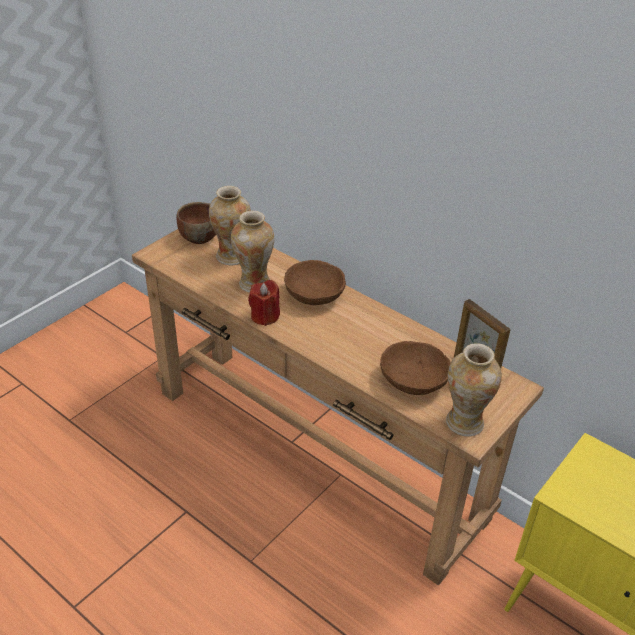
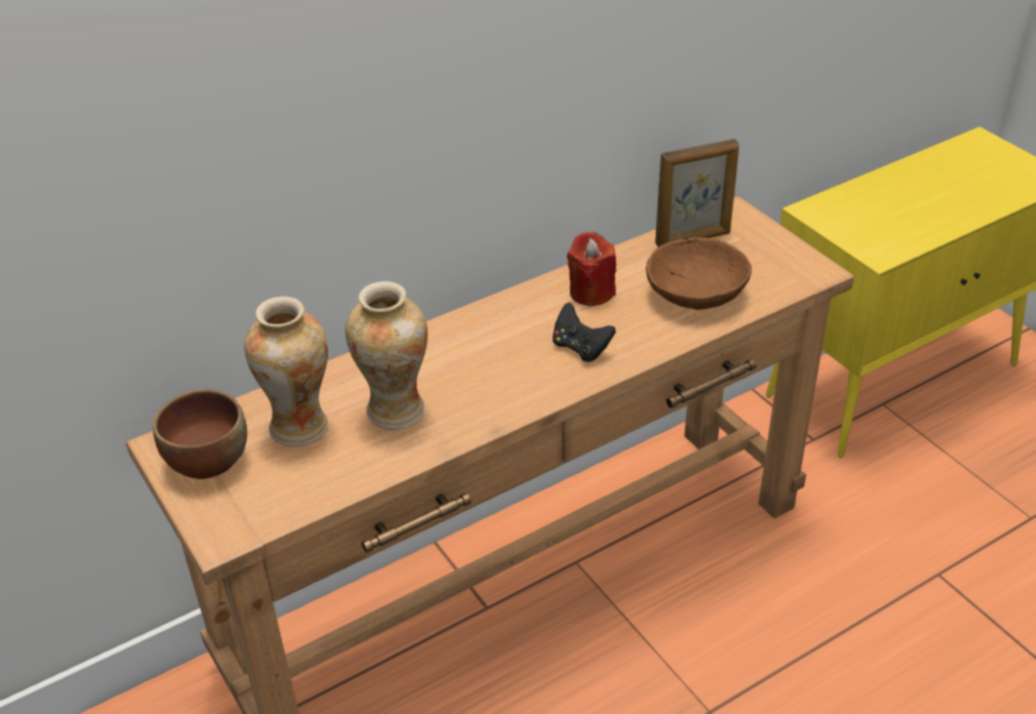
camera: 70 degrees left, 0 degrees up
(265, 316) = (492, 413): red candle -> red candle (591, 292)
(314, 295) = (461, 348): brown bowl -> none
(334, 339) = (580, 348): none -> black game controller
(464, 423) = (789, 271): vase -> none

